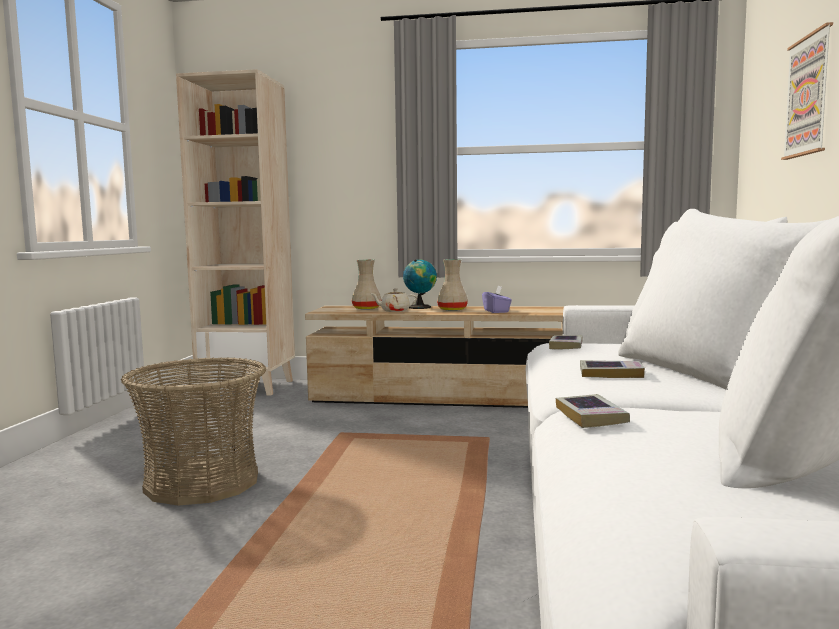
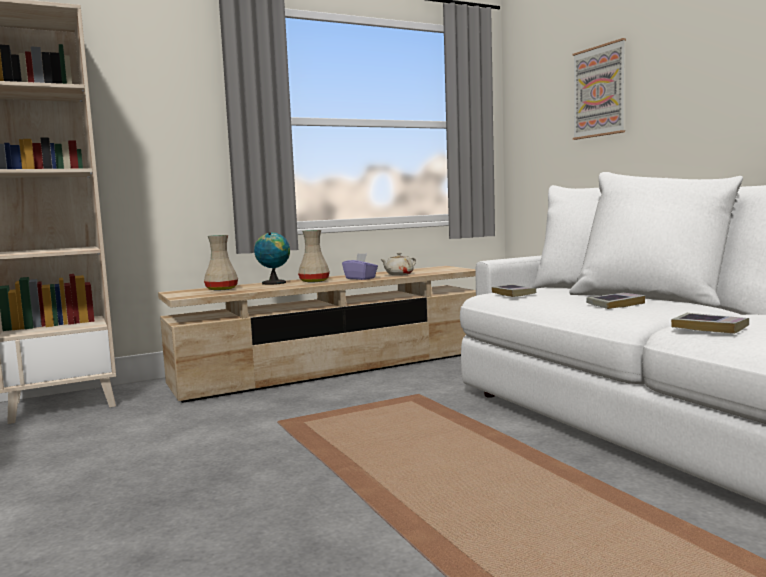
camera: 35 degrees left, 0 degrees up
(202, 482) = (226, 502): basket -> none
(394, 311) = (262, 288): beige teapot -> beige teapot (399, 274)

